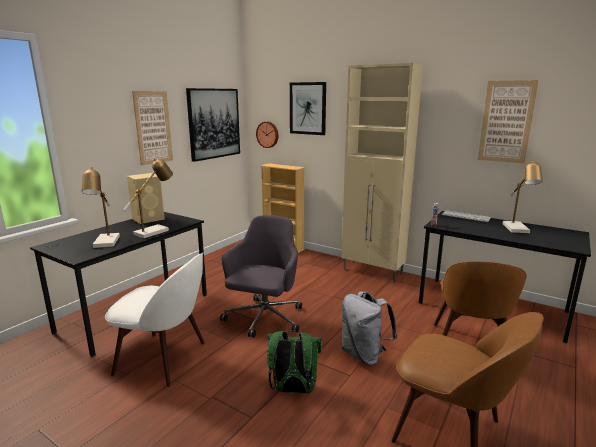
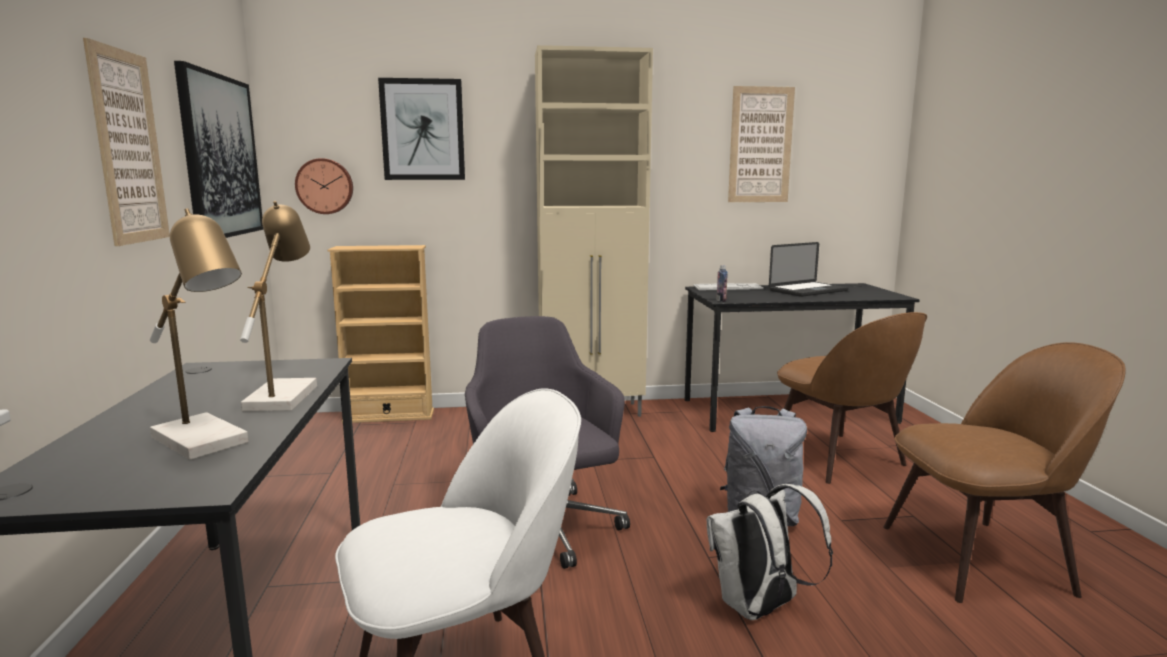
camera: 40 degrees left, 5 degrees down
(149, 219) = (200, 379): beige speaker -> none
(293, 389) = (759, 609): green backpack -> white backpack
(517, 229) = (808, 291): table lamp -> laptop

